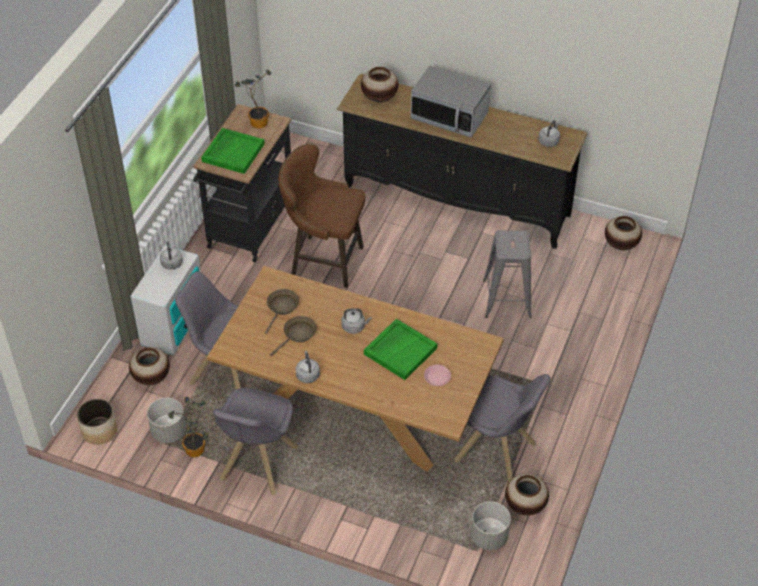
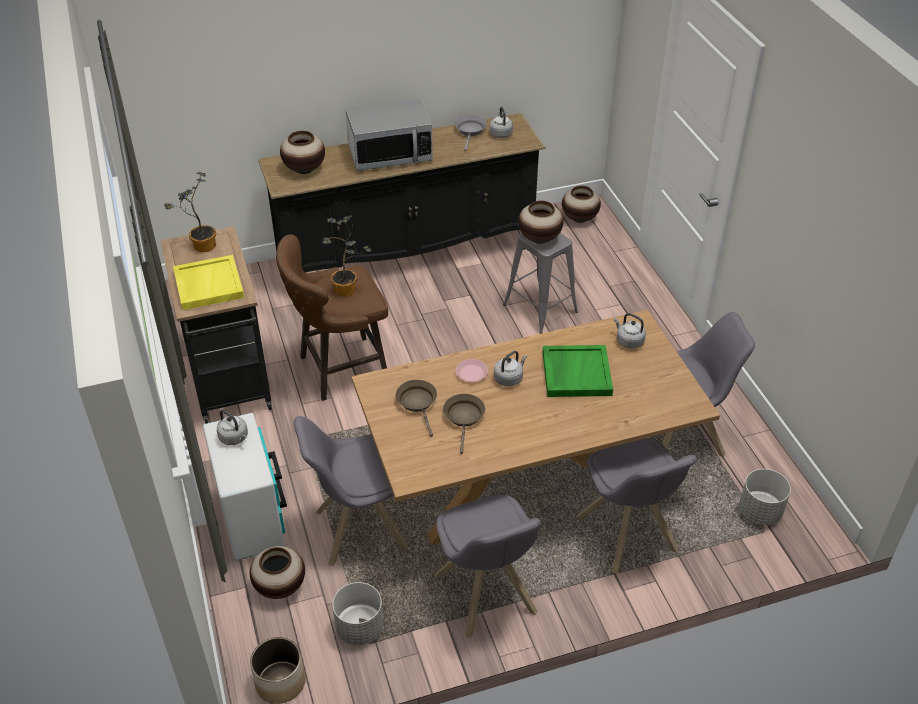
camera: 40 degrees left, 5 degrees down
(196, 451) = (411, 628): potted plant -> potted plant (348, 290)
(233, 152) = (208, 284): green tray -> yellow tray
(307, 374) = (518, 448): grey kettle -> grey kettle (628, 341)
(384, 488) = (627, 534): none -> grey chair
(437, 377) = (636, 375): pink plate -> pink plate (471, 373)
(525, 505) = (754, 465): vase -> vase (539, 239)
(529, 128) = (470, 131): none -> grey frying pan

